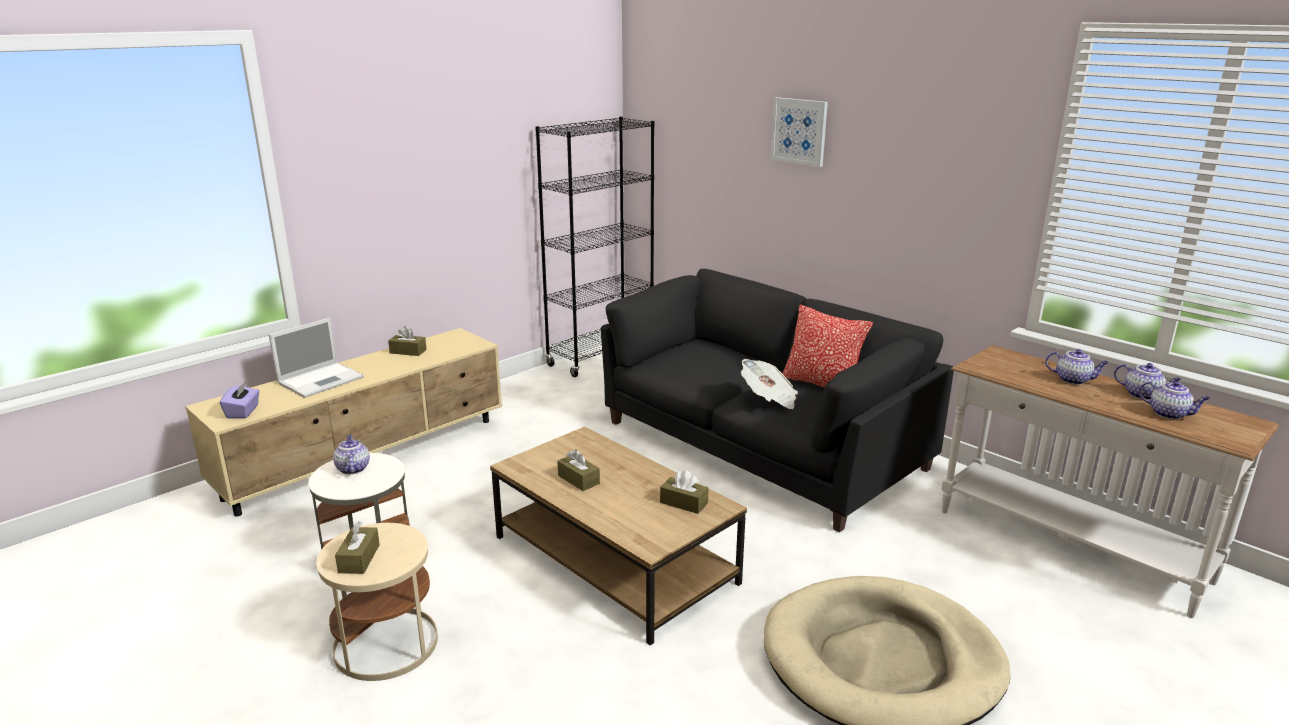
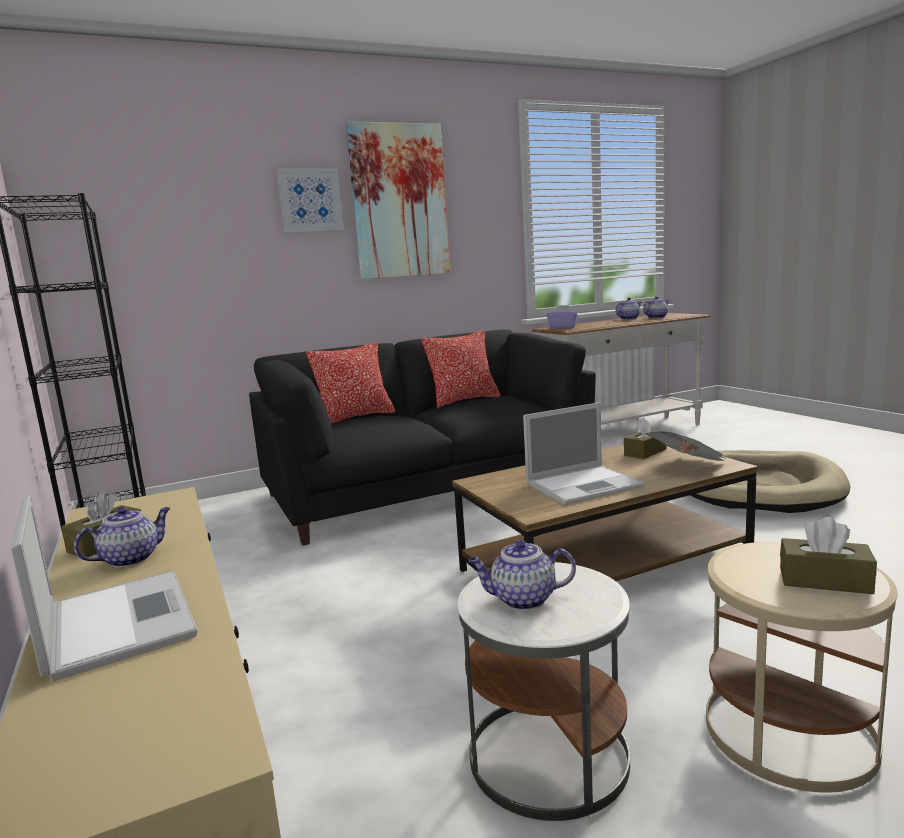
camera: 70 degrees left, 10 degrees down
(243, 412) = (177, 726): purple tissue box -> purple tissue box (563, 328)
(578, 479) = (585, 485): brown tissue box -> laptop
(727, 351) = (355, 417): none -> pillow
(769, 398) = (478, 411): newspaper -> newspaper (688, 467)
(885, 145) = (399, 201): none -> picture
(1073, 380) = (602, 323): teapot -> teapot (131, 558)

